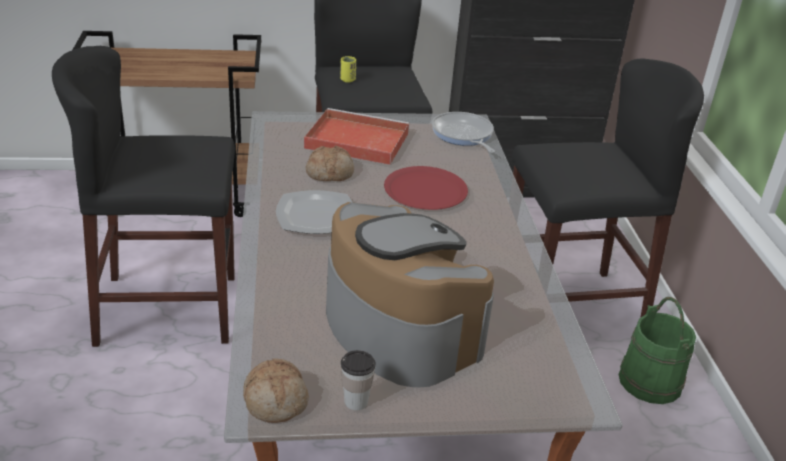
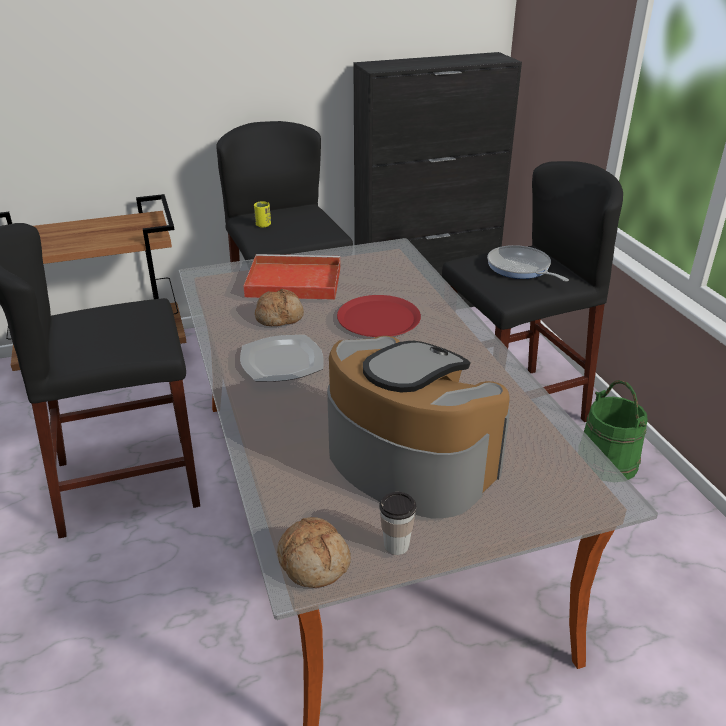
camera: 10 degrees left, 0 degrees up
(463, 135) = (392, 260): frying pan -> frying pan (520, 268)

